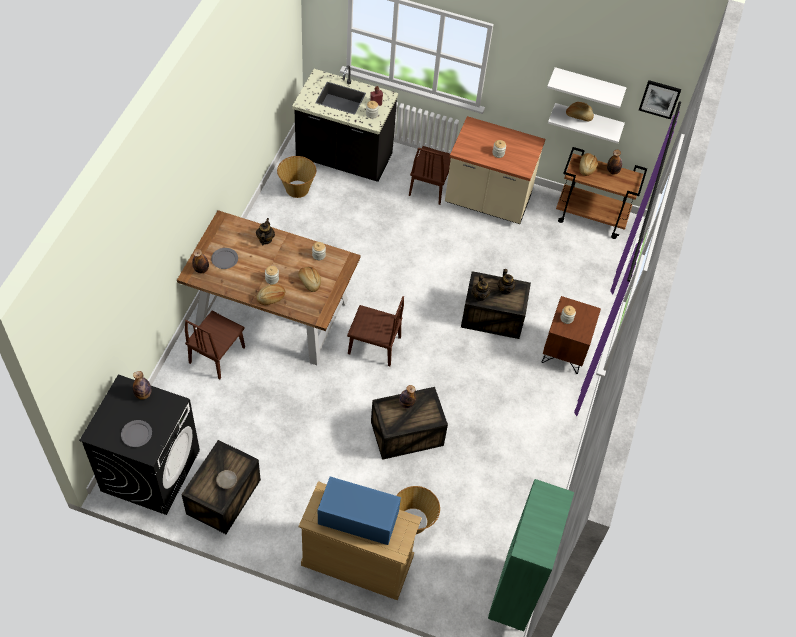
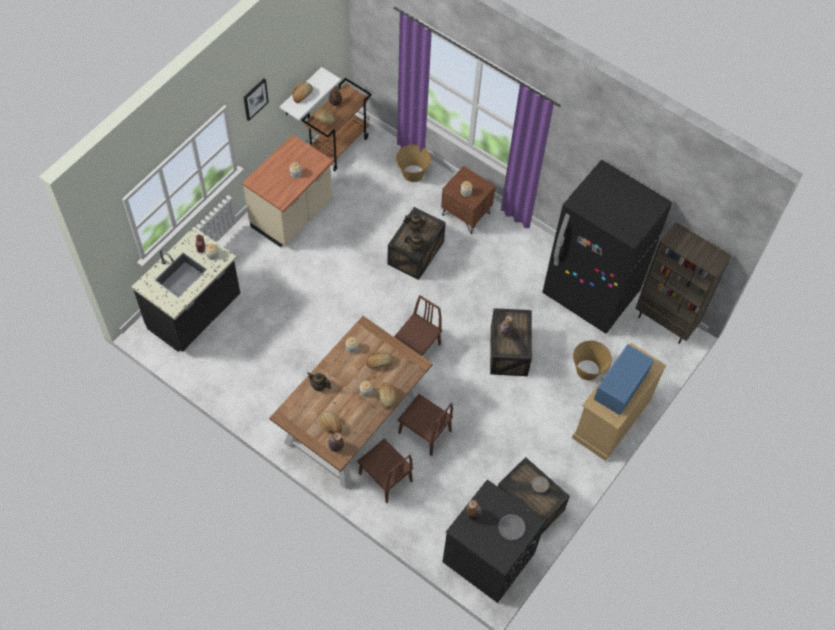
camera: 70 degrees left, 5 degrees up
(224, 259) = (330, 425): grey plate -> bread
(297, 188) = (216, 363): basket -> basket (412, 173)
(430, 186) = (256, 254): brown chair -> brown chair (424, 432)
(514, 596) = (665, 322): green bookcase -> brown bookcase
(517, 502) = (590, 294): none -> black fridge
(588, 86) = (293, 71): white shelf -> none
(659, 99) = (334, 27): picture -> picture (255, 99)

